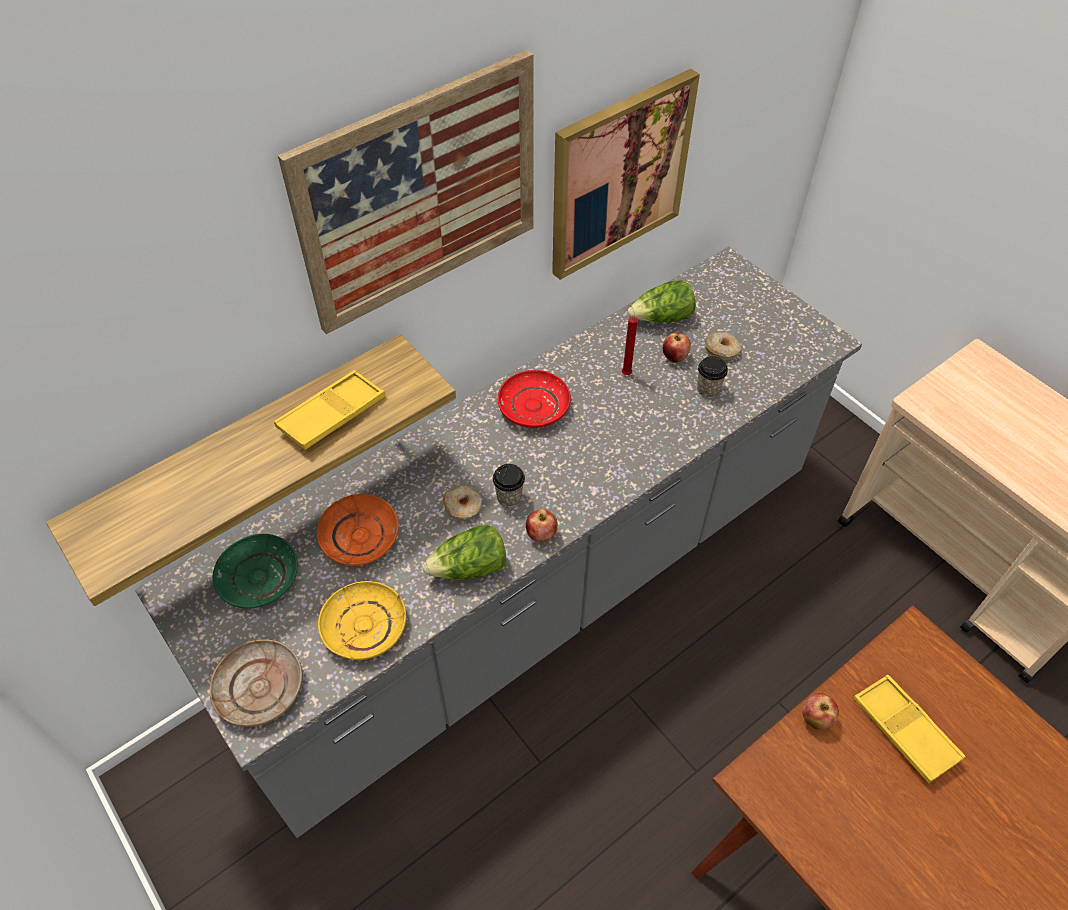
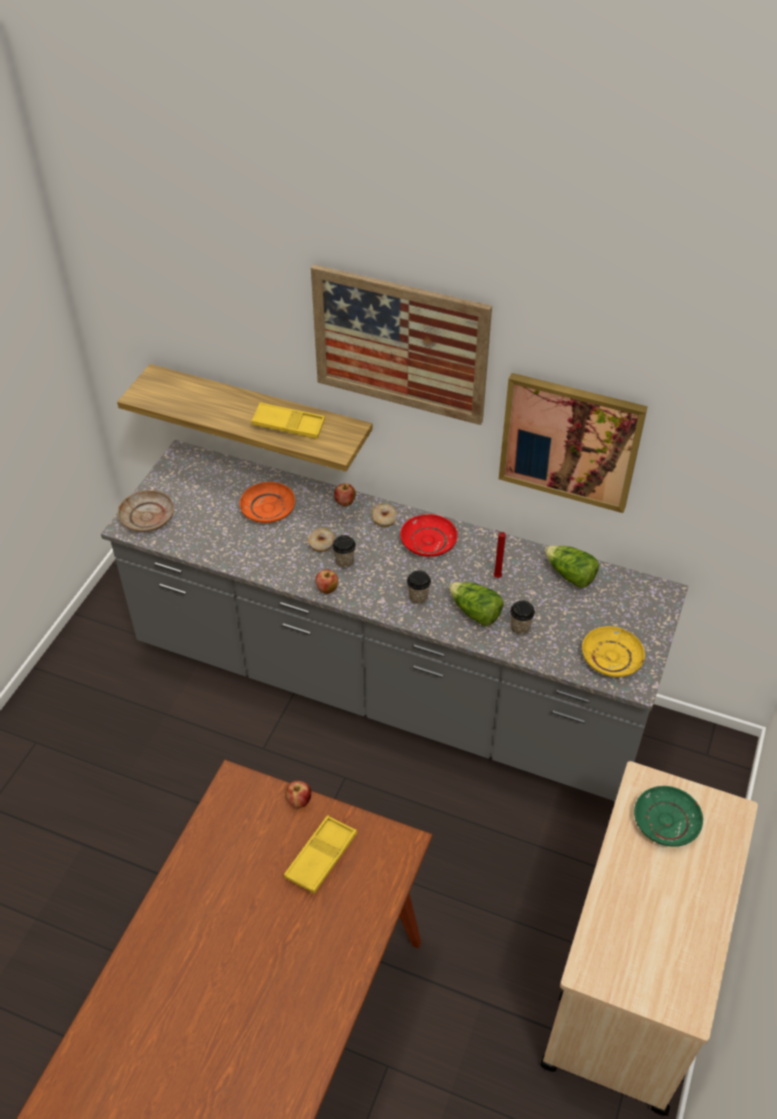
camera: 60 degrees right, 5 degrees down
(258, 578) = (212, 481): green plate -> green plate (665, 821)
(364, 626) = (210, 539): yellow plate -> yellow plate (611, 657)
(469, 568) = (280, 567): lettuce -> lettuce (475, 612)
(611, 454) = (418, 597): none -> cup
(674, 357) = (536, 597): apple -> apple (345, 502)
(722, 350) = (567, 621): donut -> donut (384, 519)

